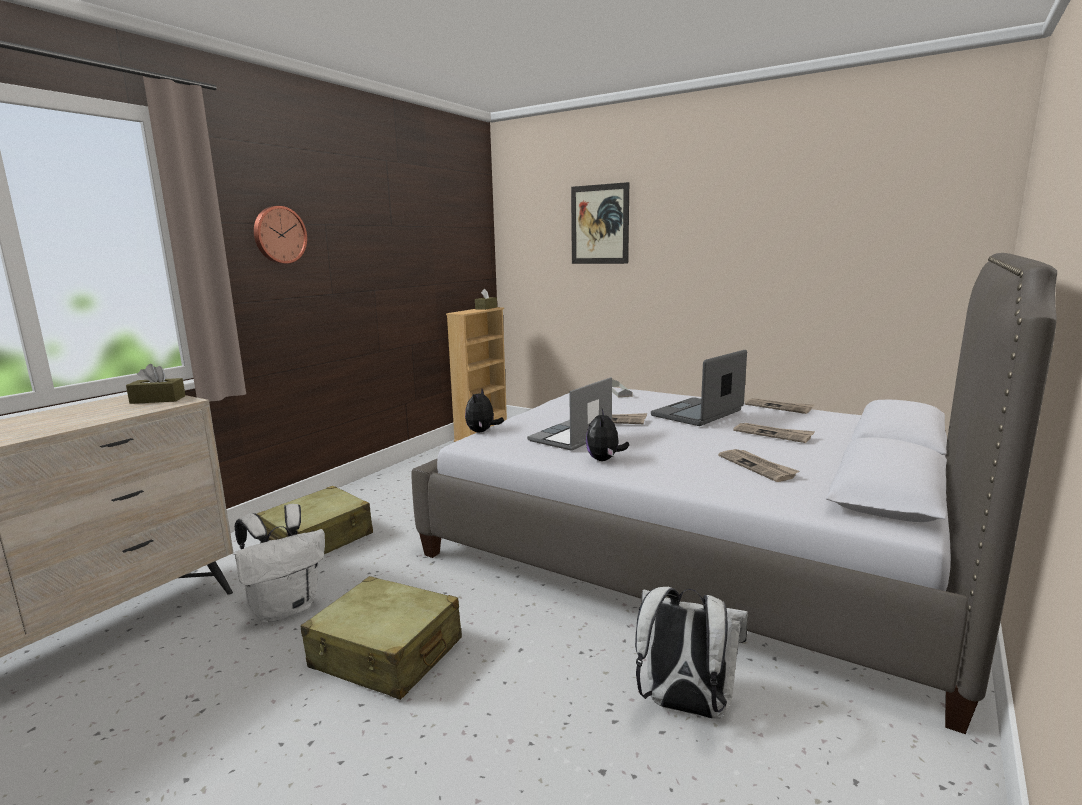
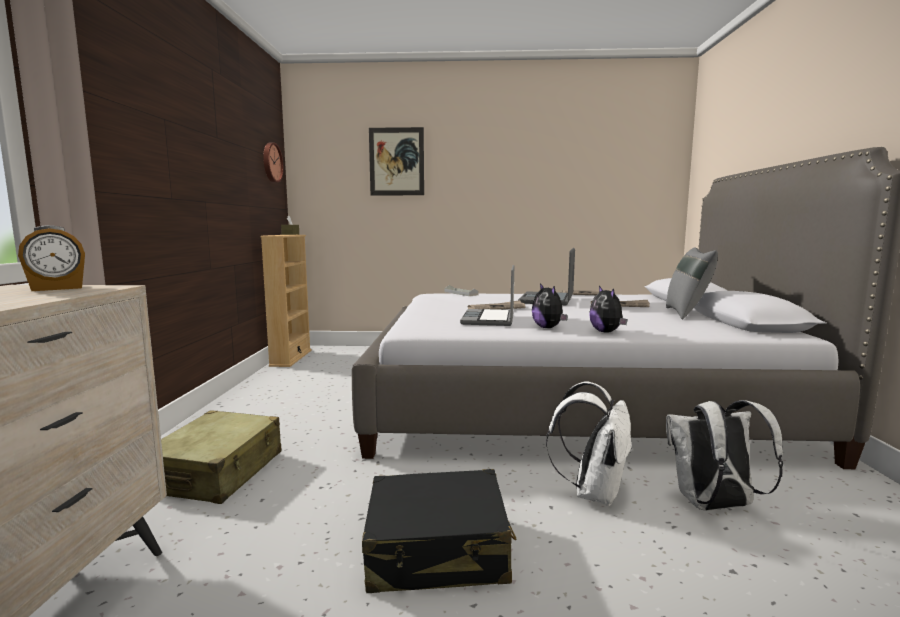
camera: 30 degrees left, 5 degrees down
(158, 400) = (57, 288): brown tissue box -> alarm clock
(279, 235) = (125, 117): wall clock -> wall clock (271, 162)
(286, 608) = (261, 546): white backpack -> white backpack (593, 492)
(386, 654) = (438, 551): beige suitcase -> black suitcase
(482, 432) = (401, 324): plush toy -> plush toy (606, 332)
(757, 467) = (654, 320): newspaper -> none
(835, 462) = (687, 313): none -> grey pillow

